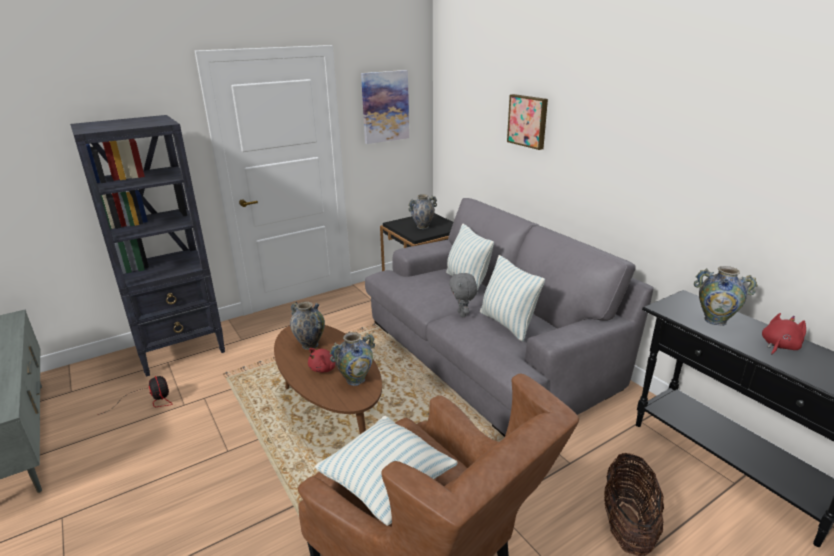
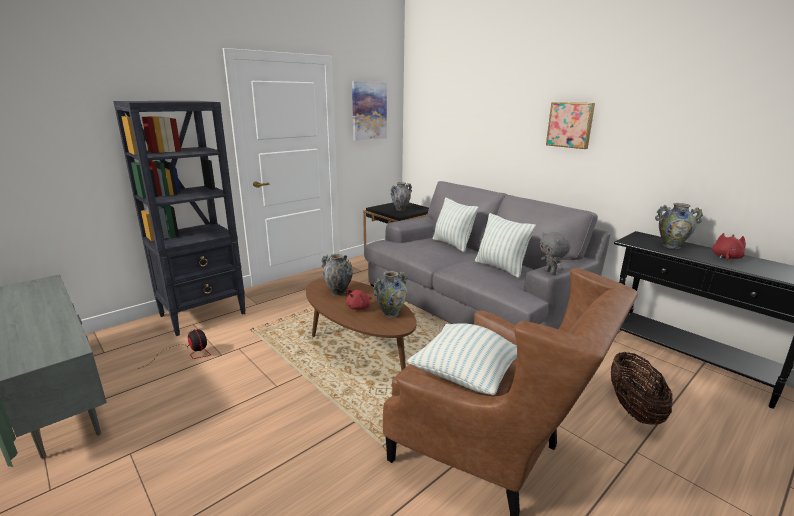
camera: 10 degrees left, 5 degrees down
(462, 314) = (461, 263): grey plush toy -> grey plush toy (551, 272)
(528, 121) = (494, 115): picture -> picture (570, 125)

